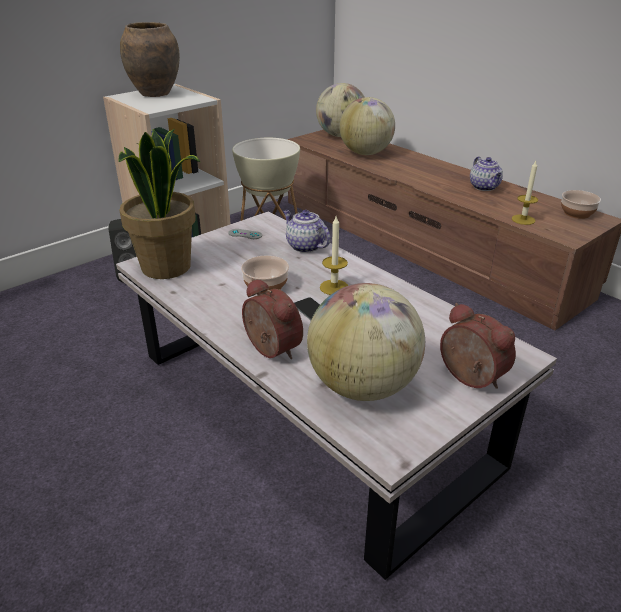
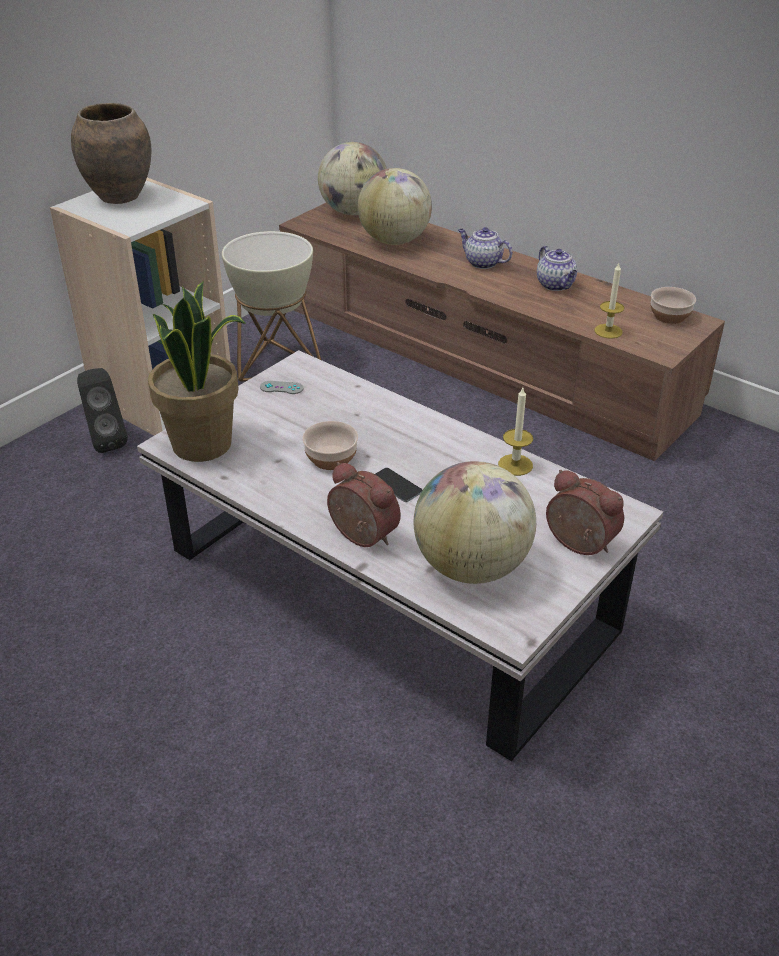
camera: 10 degrees left, 5 degrees up
(304, 246) = (360, 398): teapot -> teapot (482, 263)
(334, 287) = (410, 451): candle -> candle (515, 465)

